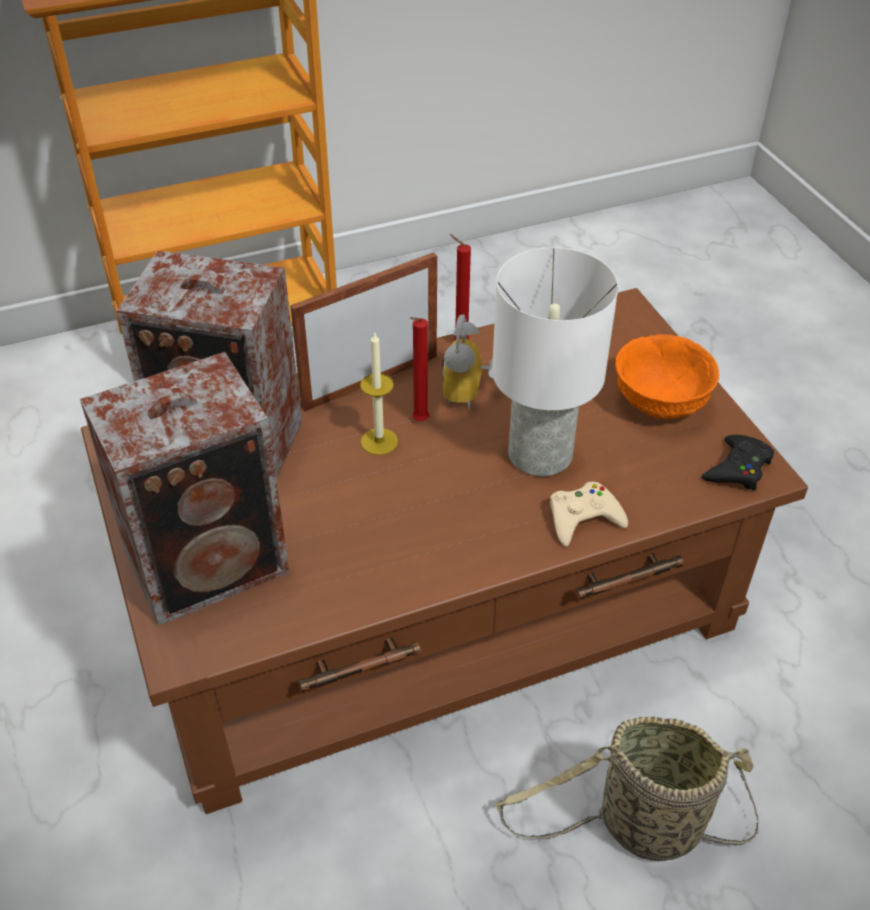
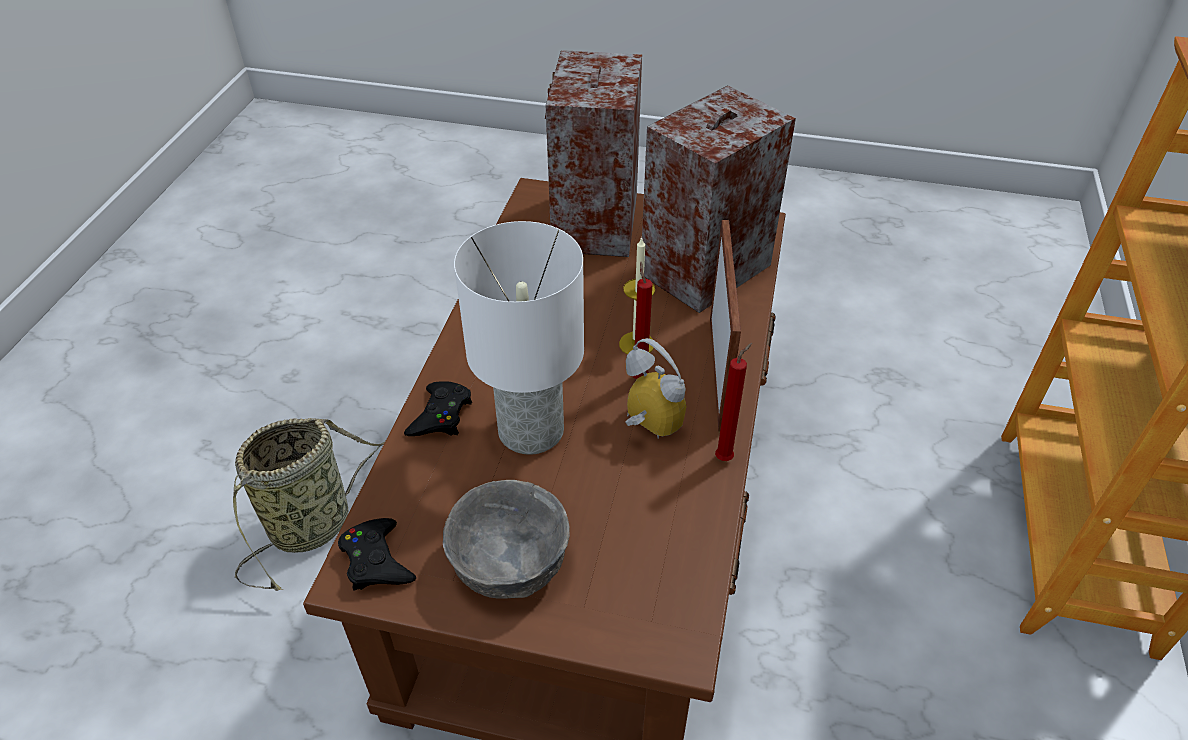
camera: 125 degrees right, 0 degrees up
(583, 518) = (441, 415): beige game controller -> black game controller
(659, 401) = (511, 564): orange bowl -> grey bowl

